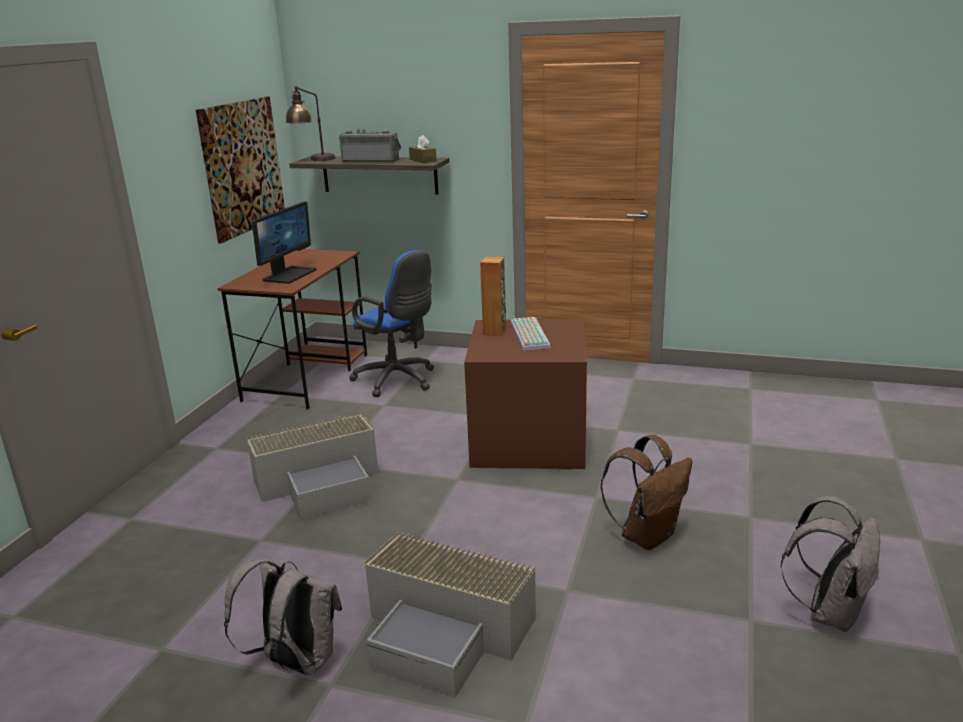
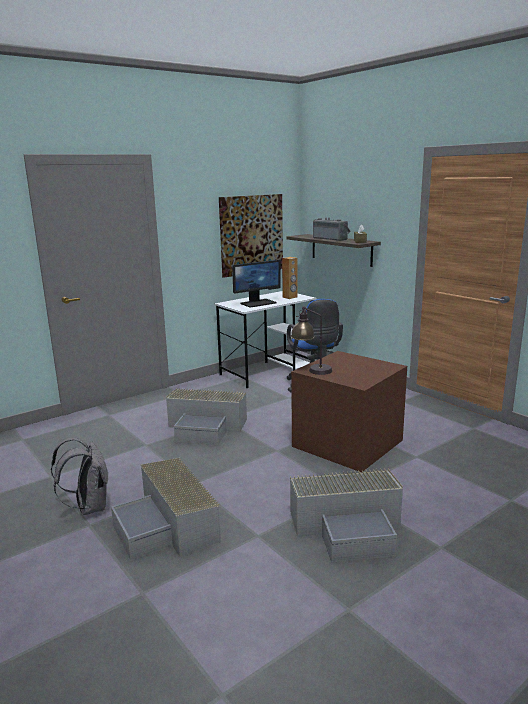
camera: 35 degrees right, 5 degrees down
(307, 376) = (268, 371): brown desk -> white desk
(313, 159) = (302, 235): table lamp -> table lamp (311, 370)
(495, 331) = (337, 359): brown speaker -> brown speaker (290, 297)
(528, 334) = (354, 366): keyboard -> none
(647, 535) = (349, 527): brown backpack -> grey storage box
(830, 612) = (416, 635): grey backpack -> none

